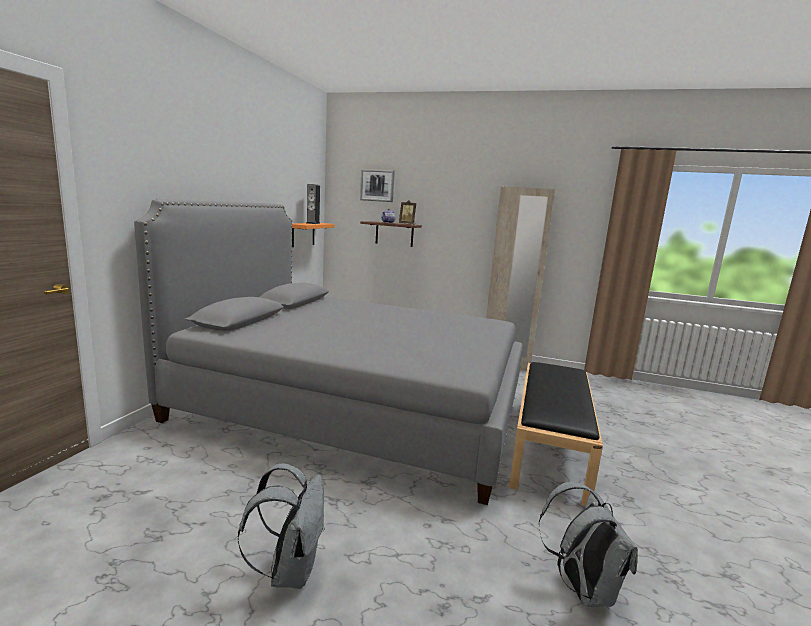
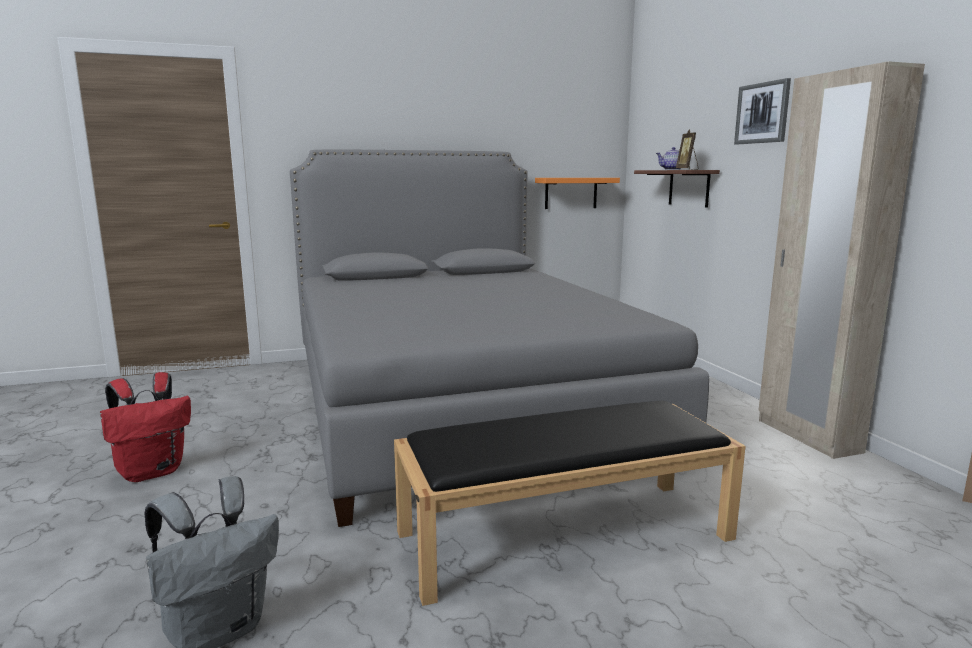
camera: 55 degrees right, 0 degrees up
(290, 570) = (153, 471): grey backpack -> red backpack
(313, 223) = (580, 177): speaker -> none
(377, 185) = (674, 113): picture -> picture (762, 113)

